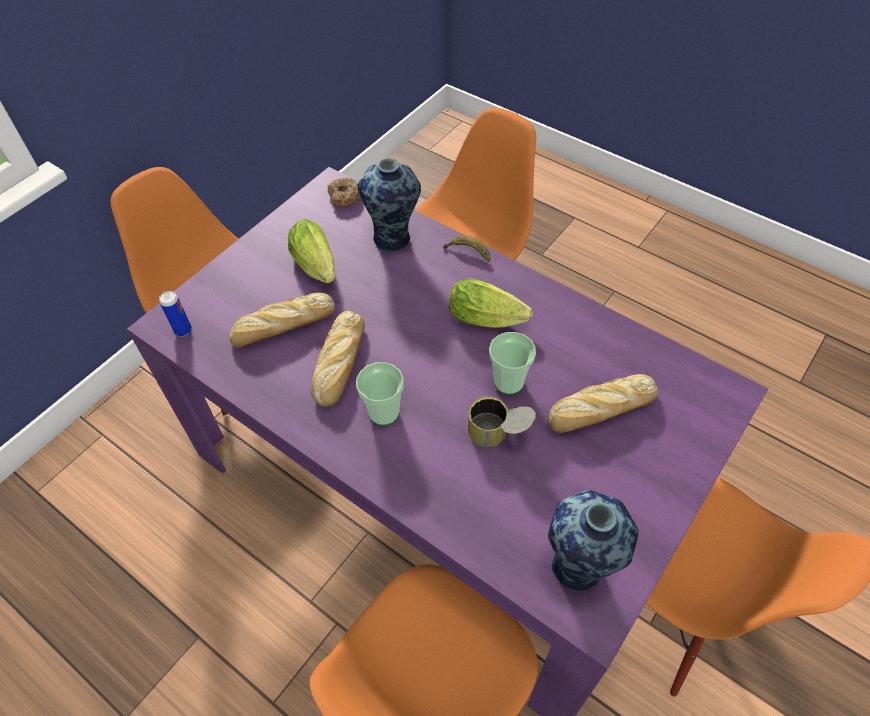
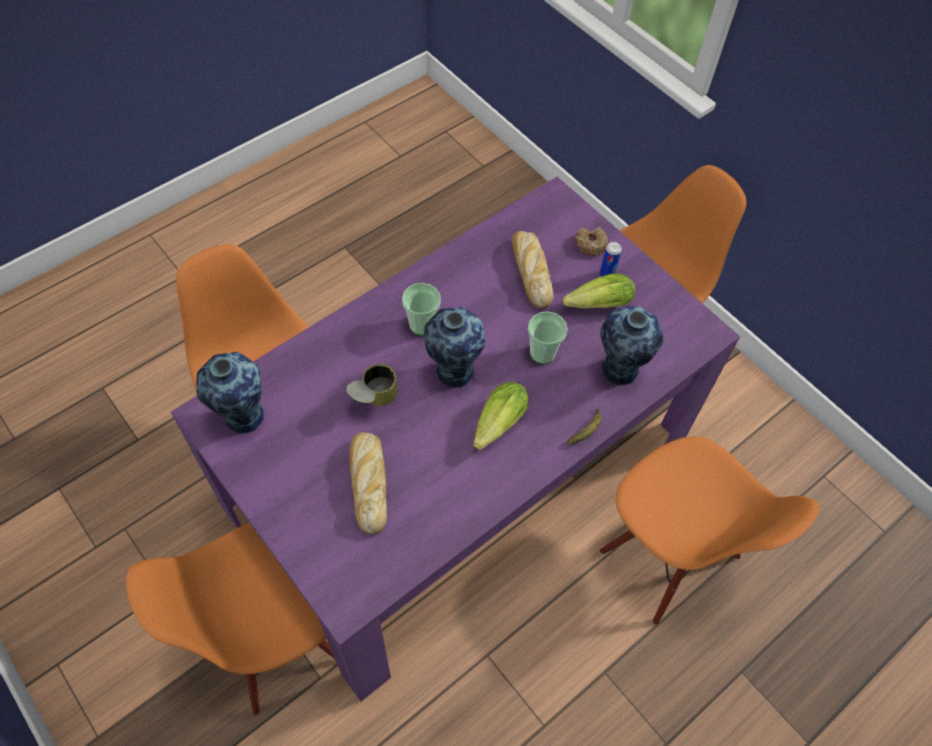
camera: 100 degrees right, 5 degrees up
(183, 330) = (545, 209): can -> can (606, 275)
(339, 364) = (479, 304): bread -> none
(344, 197) = (688, 341): donut -> donut (590, 245)
(439, 368) = (452, 372): none -> vase
(508, 382) = (421, 420): cup -> cup (542, 353)

